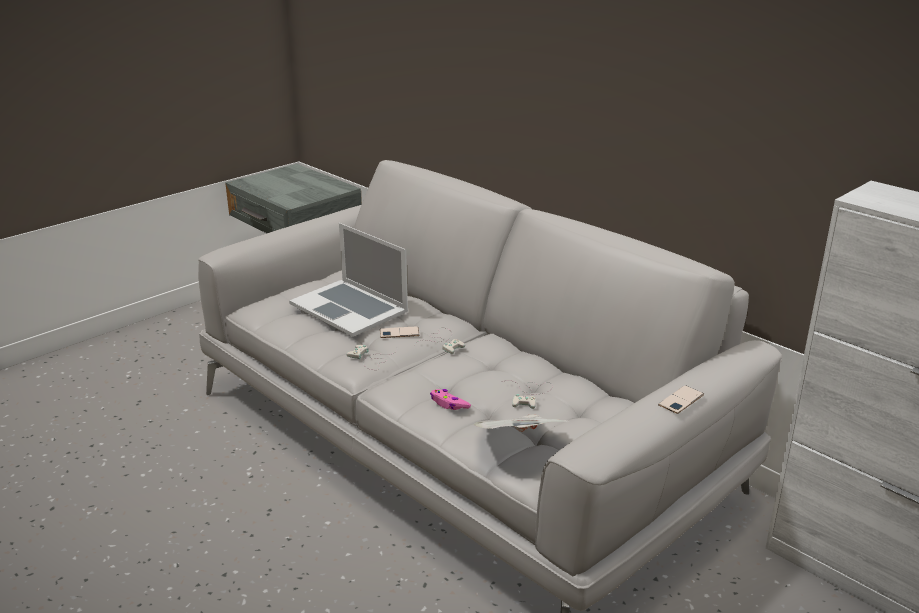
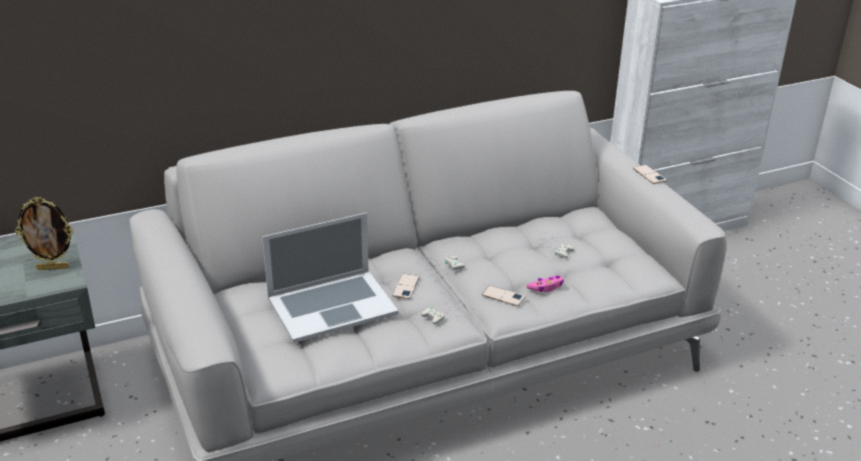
camera: 70 degrees left, 5 degrees up
(304, 196) = (53, 267): none -> picture frame
(415, 382) = (503, 296): none -> phone
(520, 444) = (618, 268): newspaper -> none

